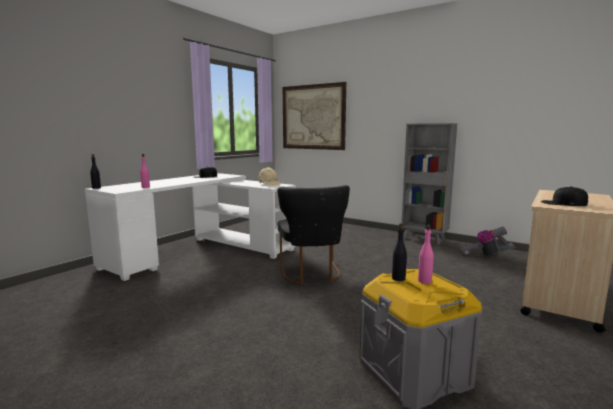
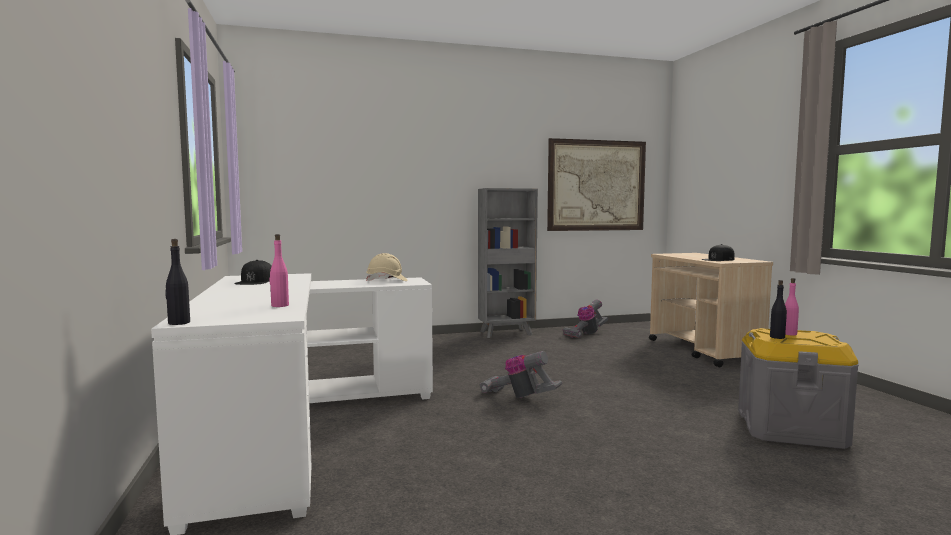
camera: 50 degrees left, 5 degrees down
(311, 274) = (519, 397): black chair -> vacuum cleaner
(313, 117) = (314, 175): picture -> picture (596, 185)

